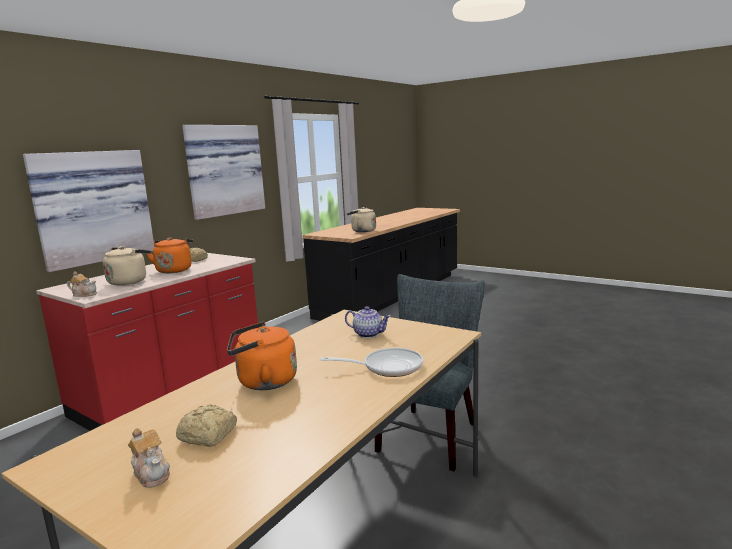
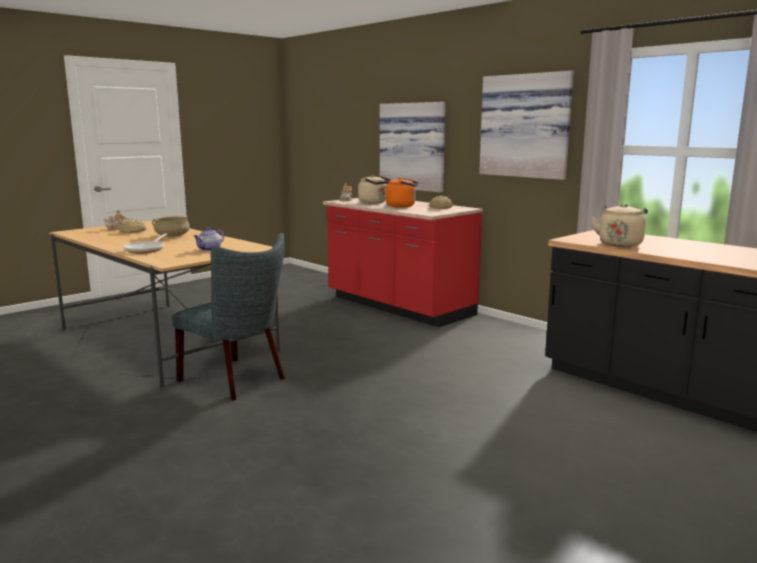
camera: 100 degrees right, 0 degrees up
(263, 382) = (172, 236): orange kettle -> beige cooking pot

